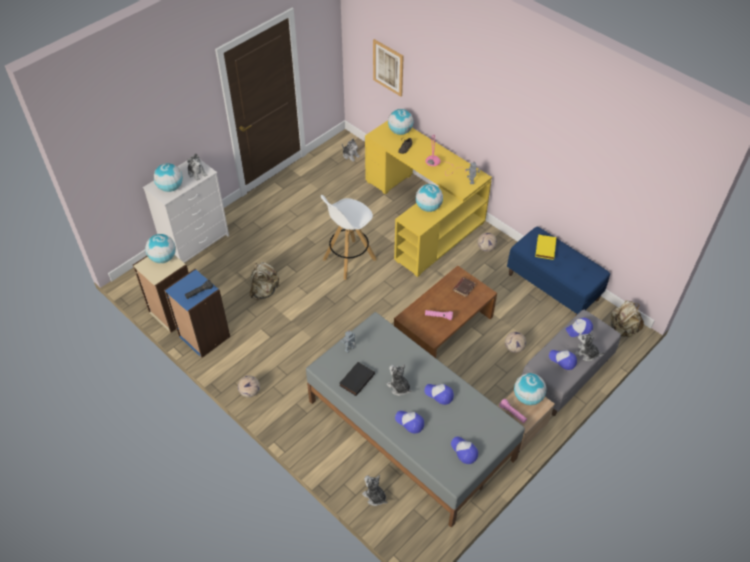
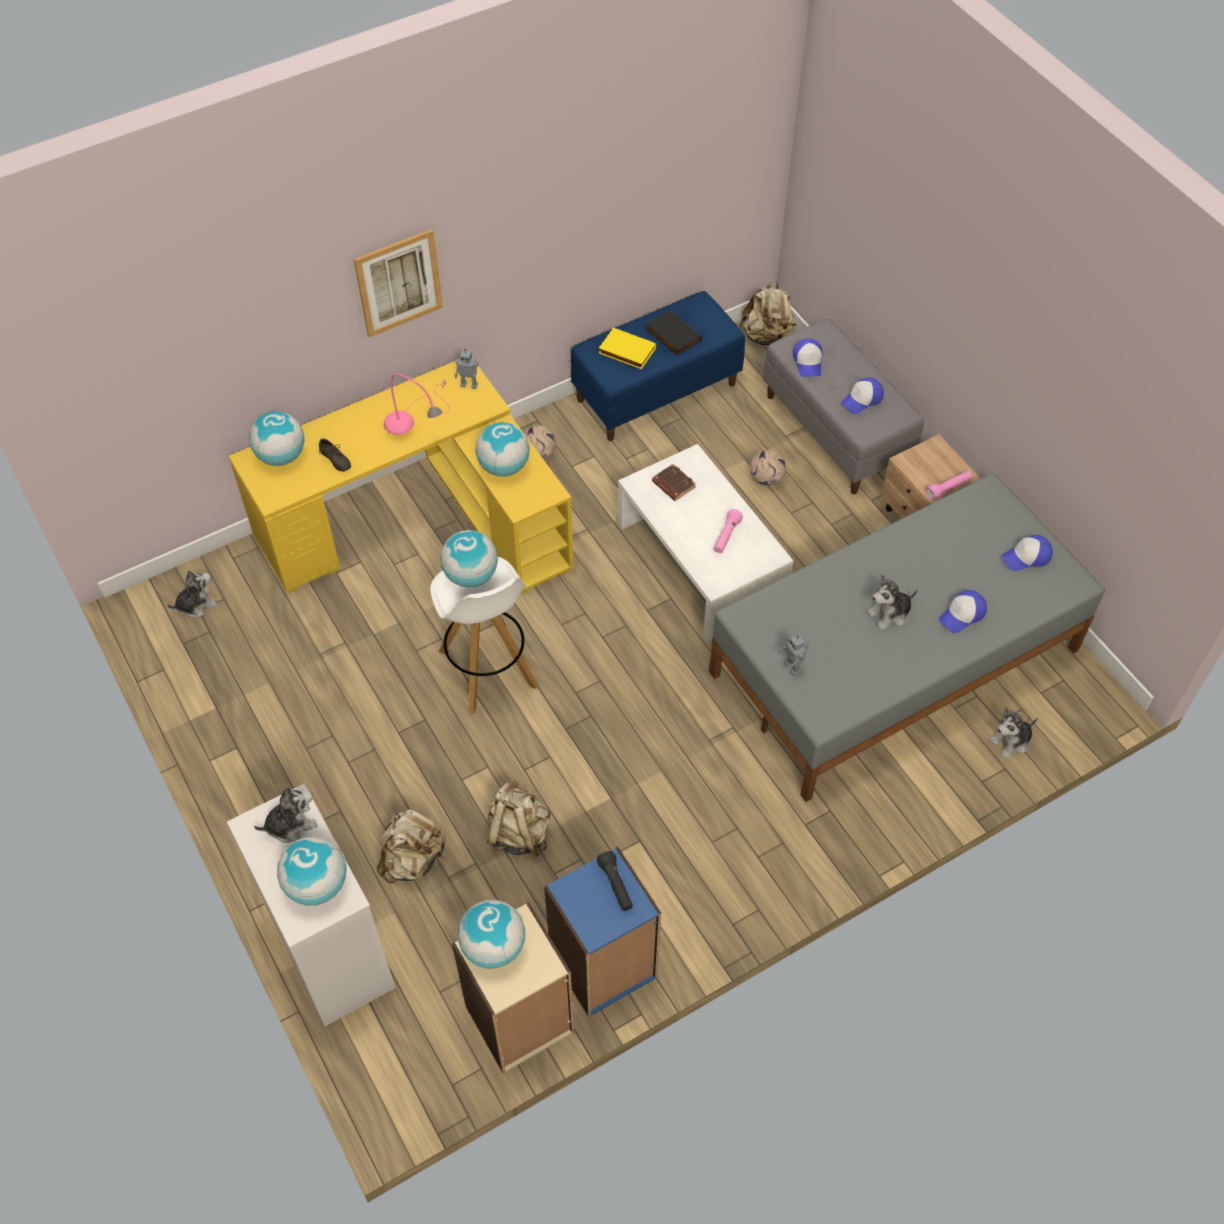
camera: 75 degrees left, 5 degrees up
(243, 258) = (413, 859): none -> beige backpack
(249, 392) = (761, 899): football -> none
(356, 379) = (861, 671): black book -> black book (672, 335)
(388, 67) = (177, 385): picture -> picture (399, 283)
(439, 394) = (915, 562): cap -> none
(443, 329) = (699, 563): brown coffee table -> white coffee table
(527, 397) = (922, 462): globe -> globe (471, 575)
(586, 353) = (856, 368): plush toy -> none

